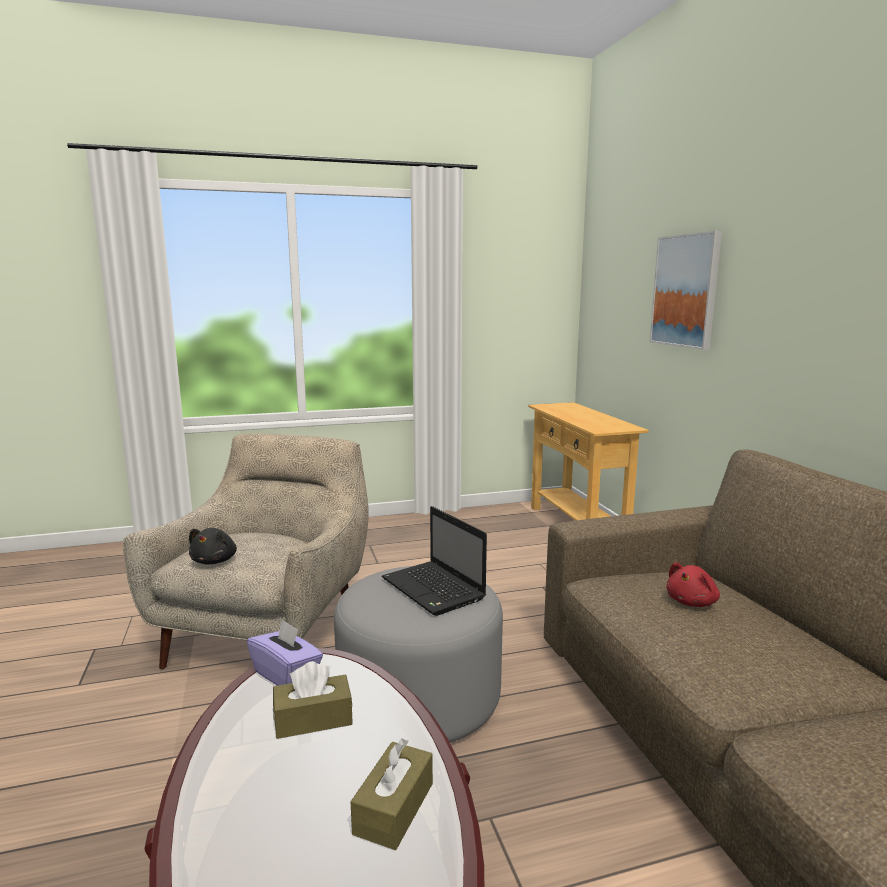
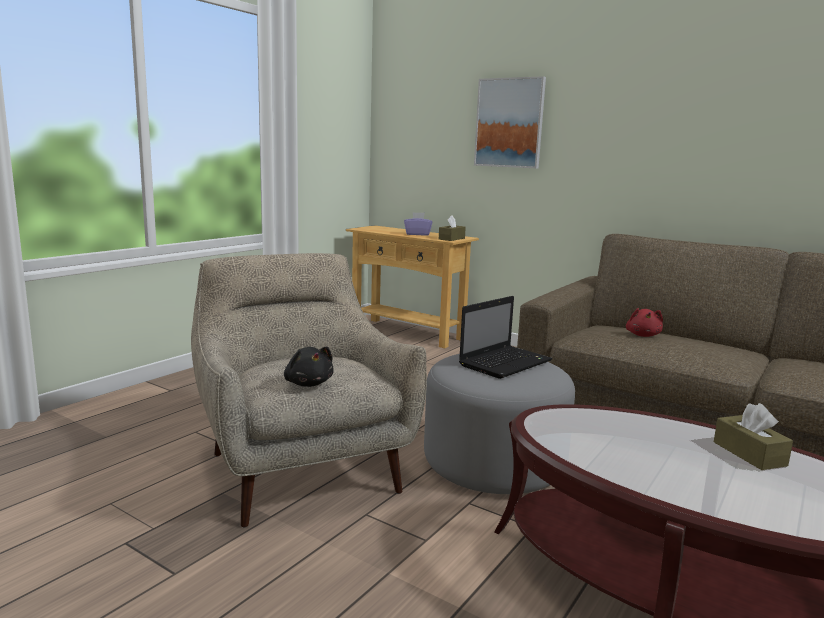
camera: 40 degrees left, 0 degrees up
(287, 675) = (552, 426): purple tissue box -> purple tissue box (417, 234)
(313, 719) = (622, 439): brown tissue box -> brown tissue box (451, 239)
(435, 589) = (506, 363): laptop -> laptop turned 60 degrees counterclockwise

